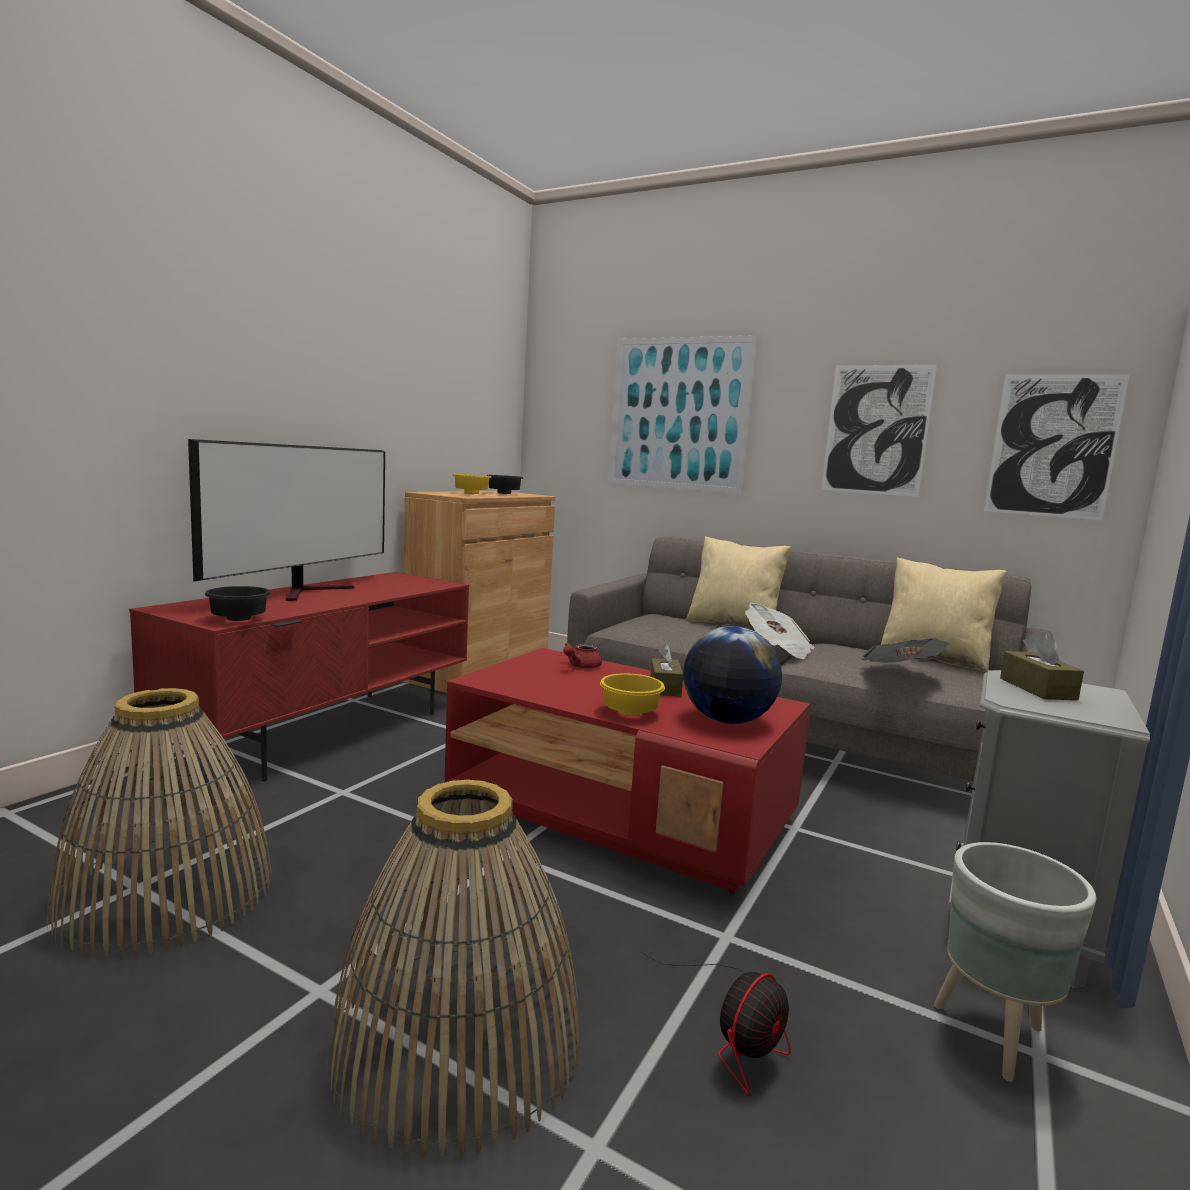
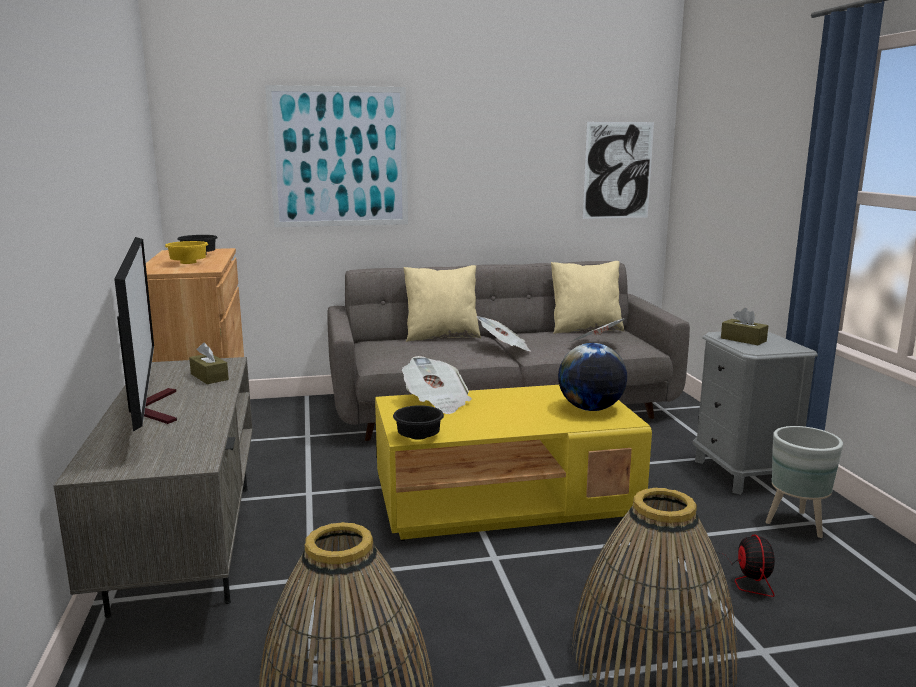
camera: 40 degrees left, 5 degrees up
(237, 619) = (197, 455): black bowl -> black bowl (417, 437)
(325, 731) = (185, 543): red tv stand -> grey tv stand
(580, 666) = (437, 402): red teapot -> newspaper
(621, 811) = (504, 500): red coffee table -> yellow coffee table
(628, 712) = (539, 424): yellow bowl -> none
(665, 687) = (515, 399): brown tissue box -> brown tissue box (209, 377)
(876, 430) = (507, 164): picture -> none

